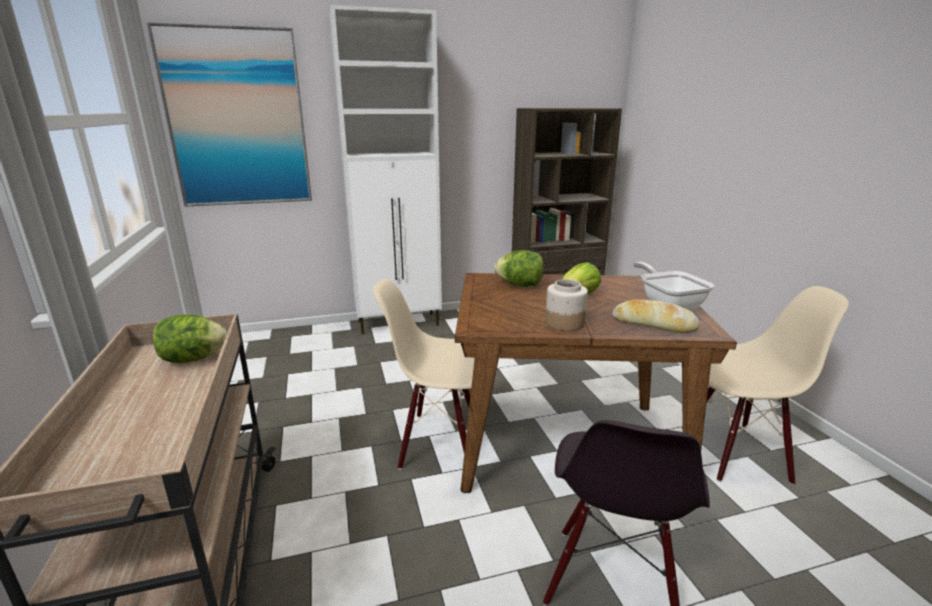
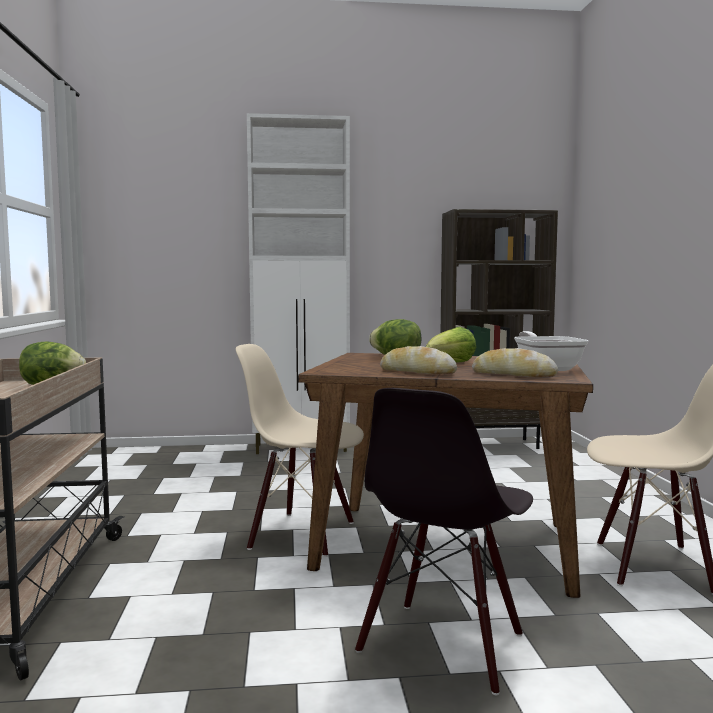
camera: 10 degrees right, 15 degrees down
(237, 119) = (152, 222): picture -> none
(564, 323) = (417, 372): jar -> bread

